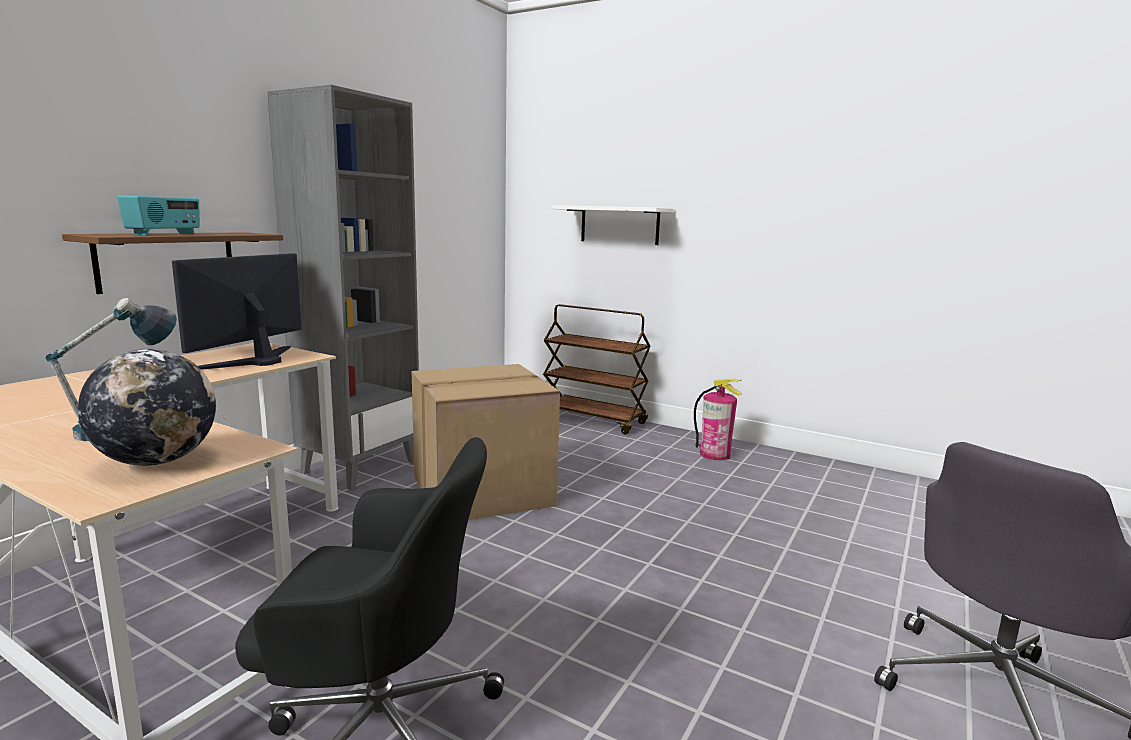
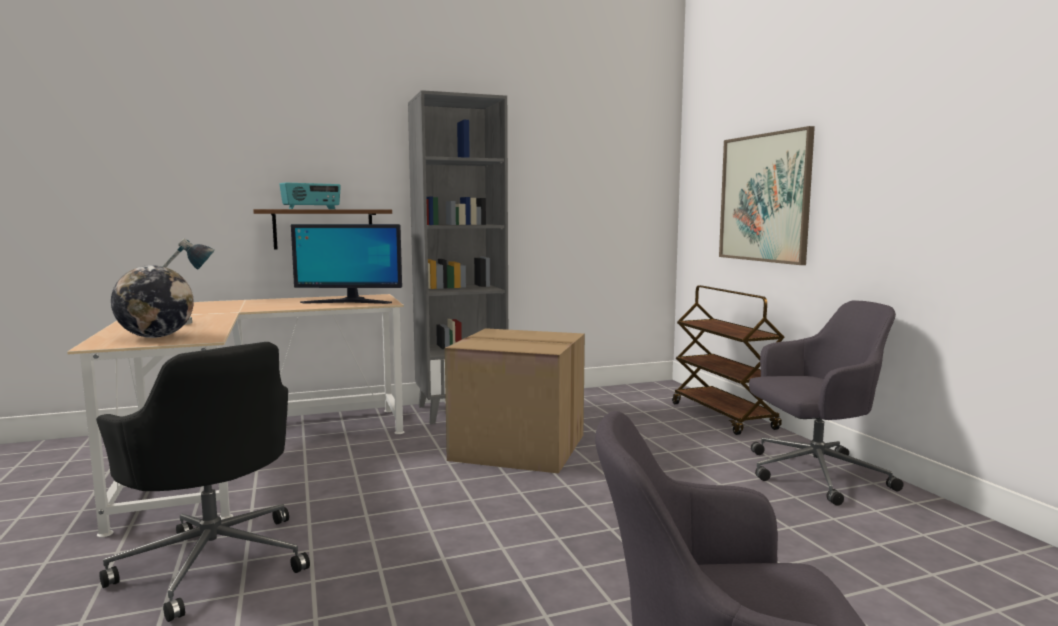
camera: 40 degrees right, 5 degrees down
(254, 360) = (349, 302): monitor -> monitor turned 150 degrees counterclockwise
(619, 225) = (764, 198): white shelf -> picture
(715, 454) = (813, 474): fire extinguisher -> grey office chair

